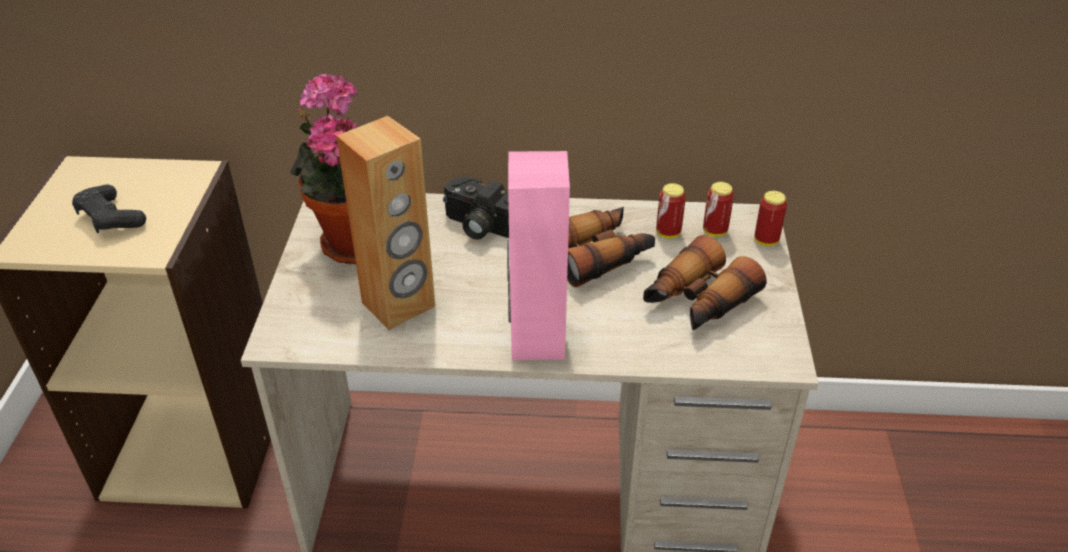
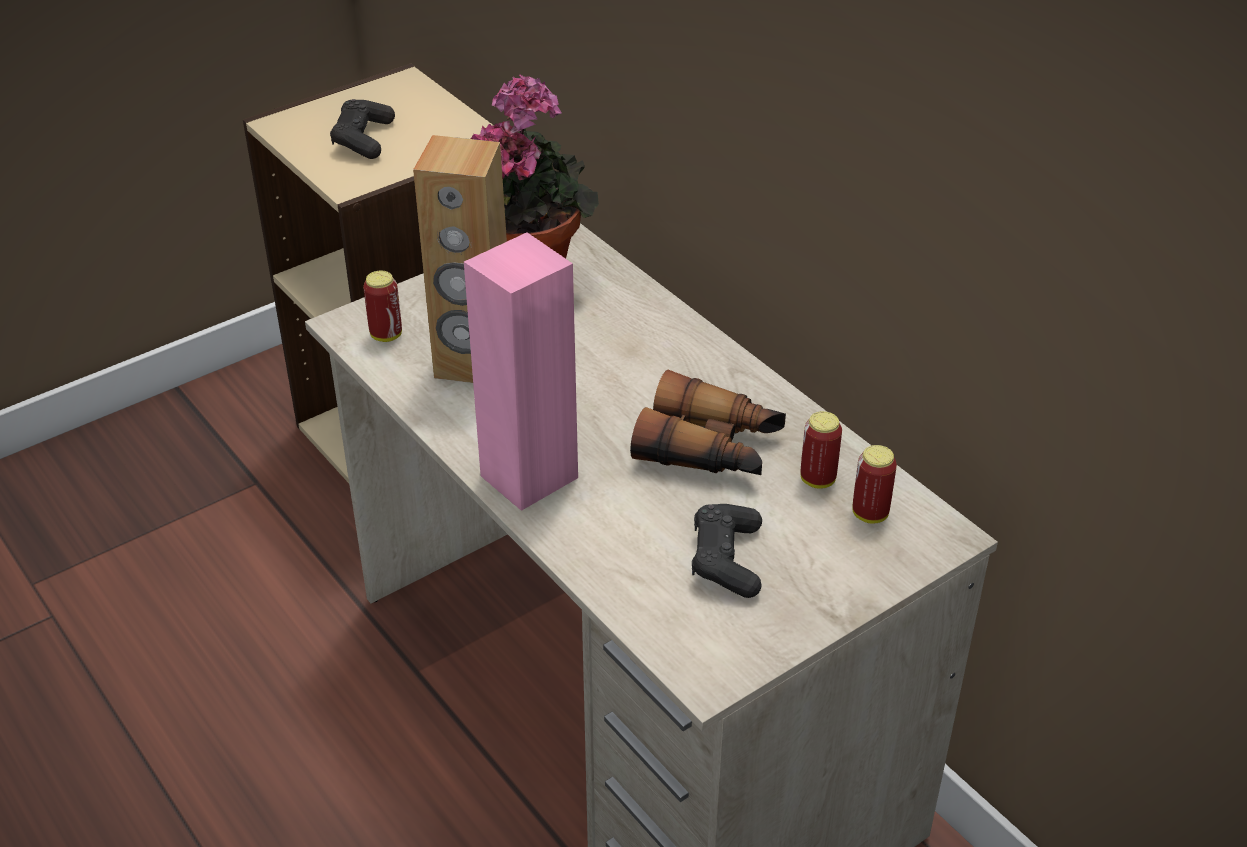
camera: 50 degrees right, 0 degrees up
(479, 226) = (651, 345): camera -> none
(697, 301) = (726, 560): binoculars -> black game controller
(766, 240) = (909, 564): can -> can (386, 335)

